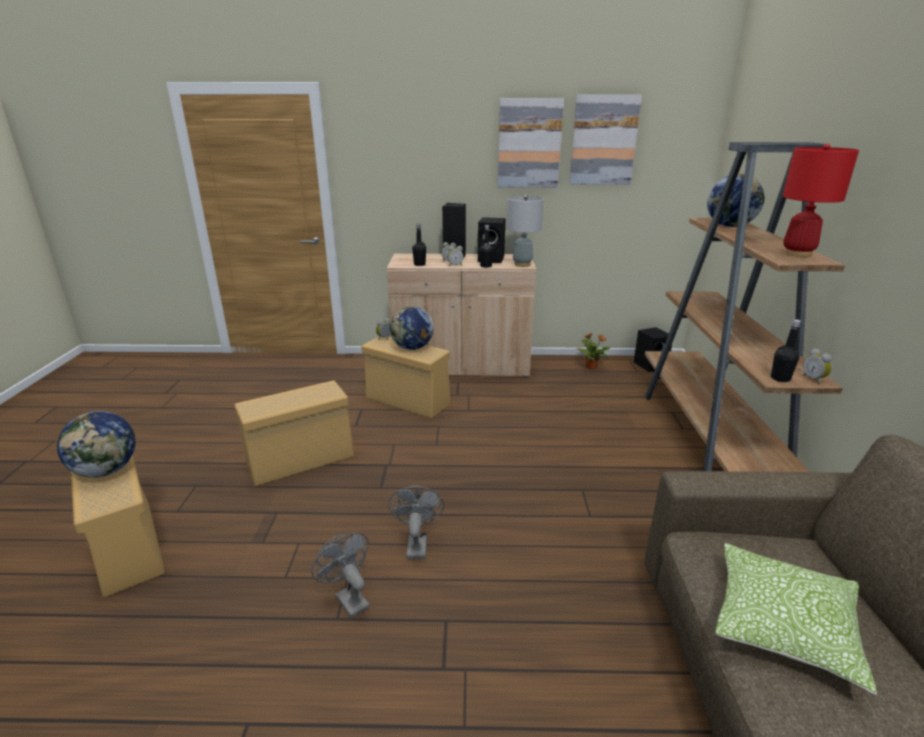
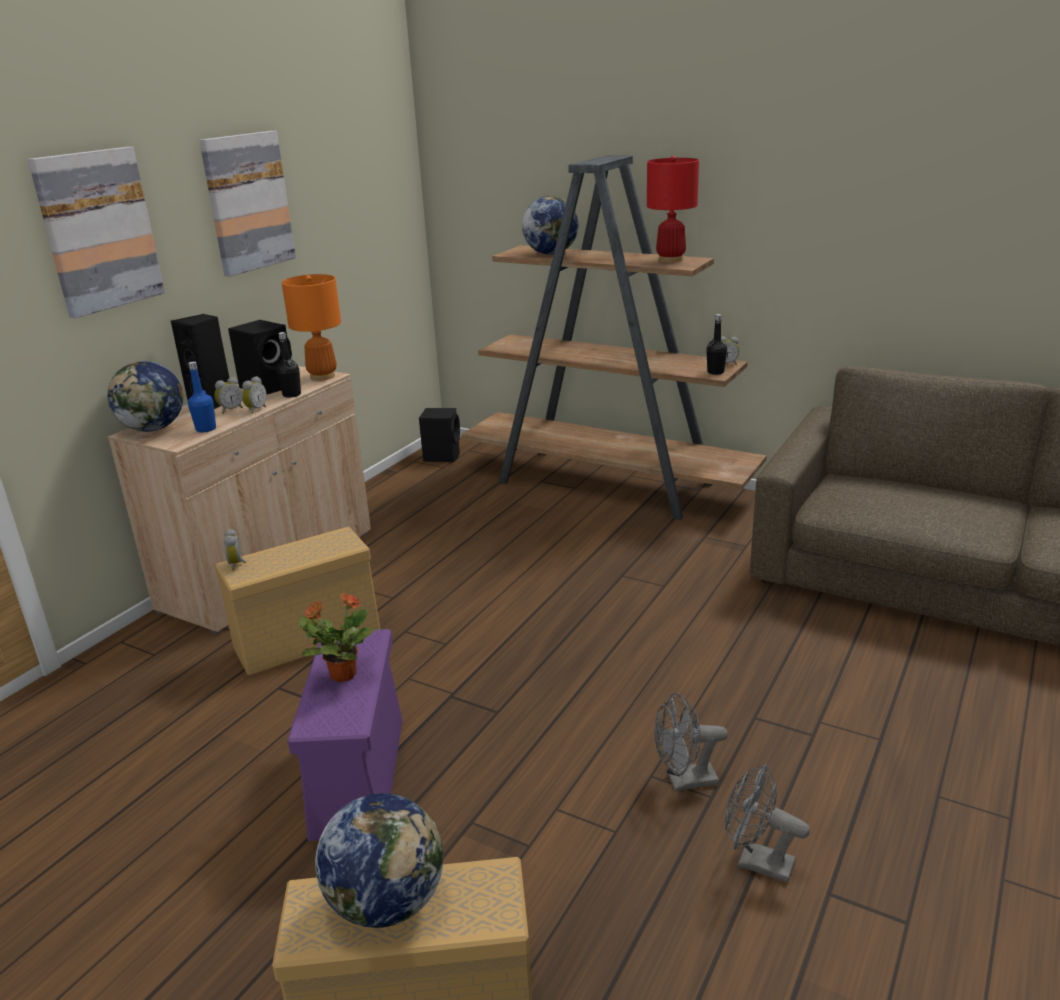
camera: 60 degrees left, 0 degrees up
(302, 460) = (358, 775): beige storage box -> purple storage box
(412, 348) = (302, 550): globe -> globe (154, 429)
(416, 543) = (627, 708): grey fan -> grey fan (756, 862)
(419, 264) = (206, 429): black bottle -> blue bottle
(522, 264) = (322, 376): grey table lamp -> orange table lamp
(590, 366) = (398, 487): potted plant -> potted plant (342, 674)
(603, 140) = (323, 182): picture -> picture (98, 231)
(783, 624) = (921, 510): pillow -> none

